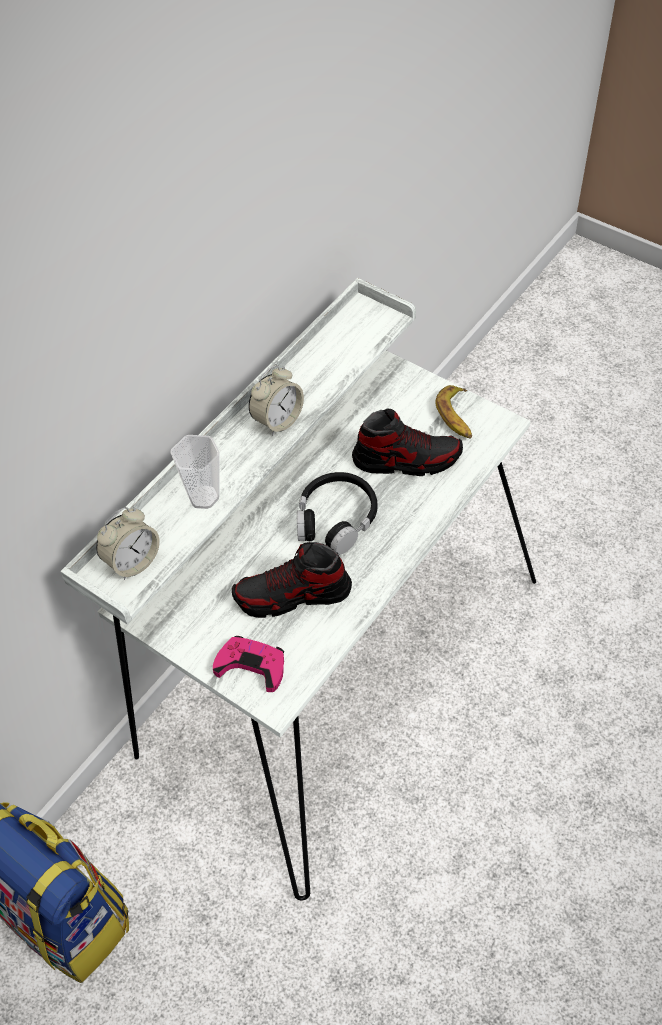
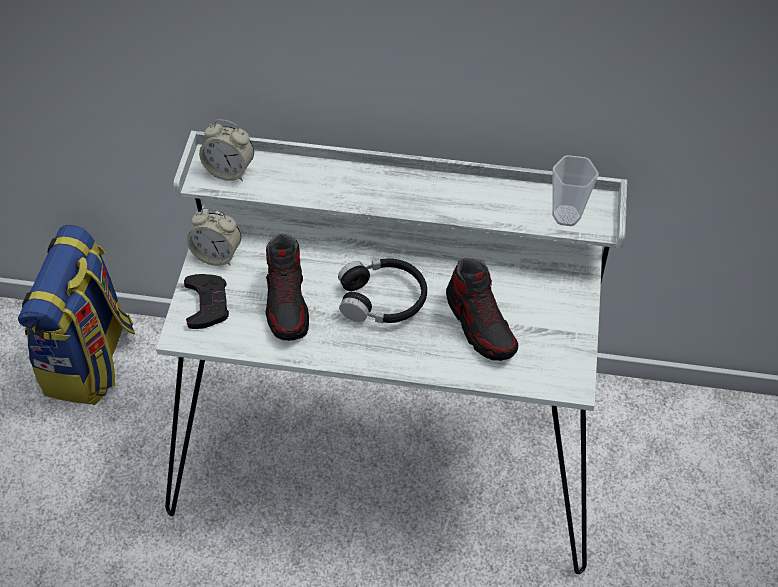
camera: 60 degrees right, 0 degrees up
(204, 497) = (316, 185): cup -> cup (566, 215)
(251, 665) = (207, 304): pink game controller -> black game controller
(278, 420) = (426, 198): alarm clock -> alarm clock (217, 255)
(293, 595) = (287, 302): shoe -> shoe turned 150 degrees counterclockwise
(456, 417) = (557, 343): banana -> none

